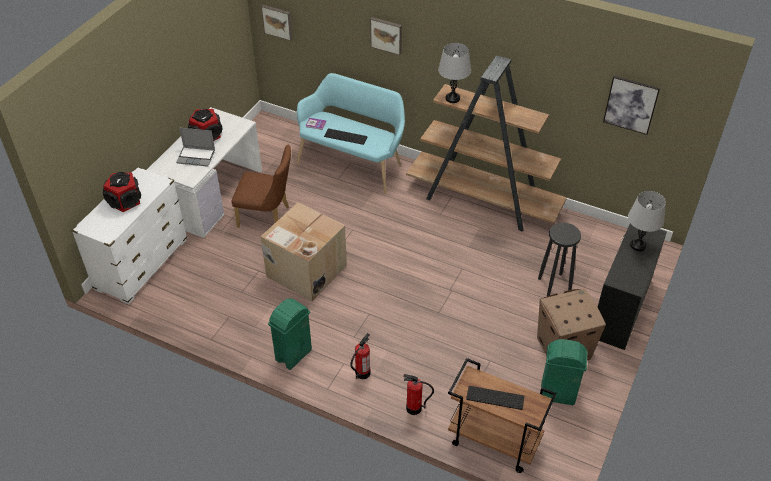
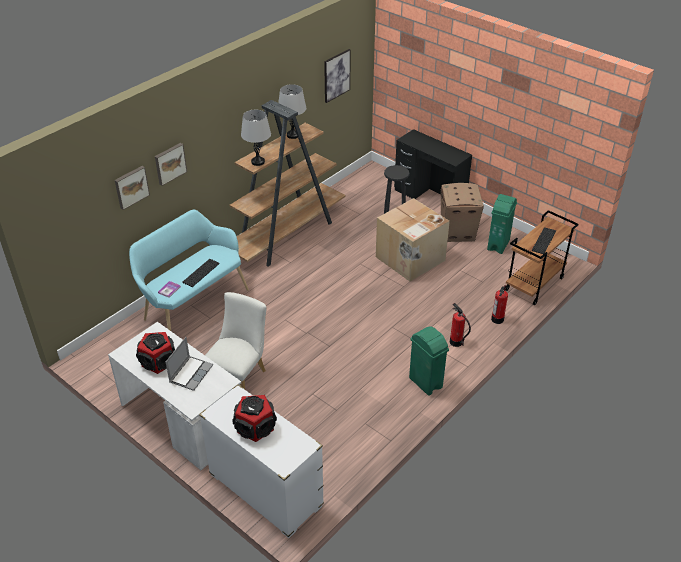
camera: 75 degrees left, 5 degrees down
(267, 217) = (240, 377): brown chair -> white chair
(277, 21) = (64, 240): picture -> picture (131, 187)
(305, 271) = (325, 360): cardboard box -> cardboard box (410, 259)
(638, 245) = (423, 143): grey table lamp -> grey table lamp (293, 135)

